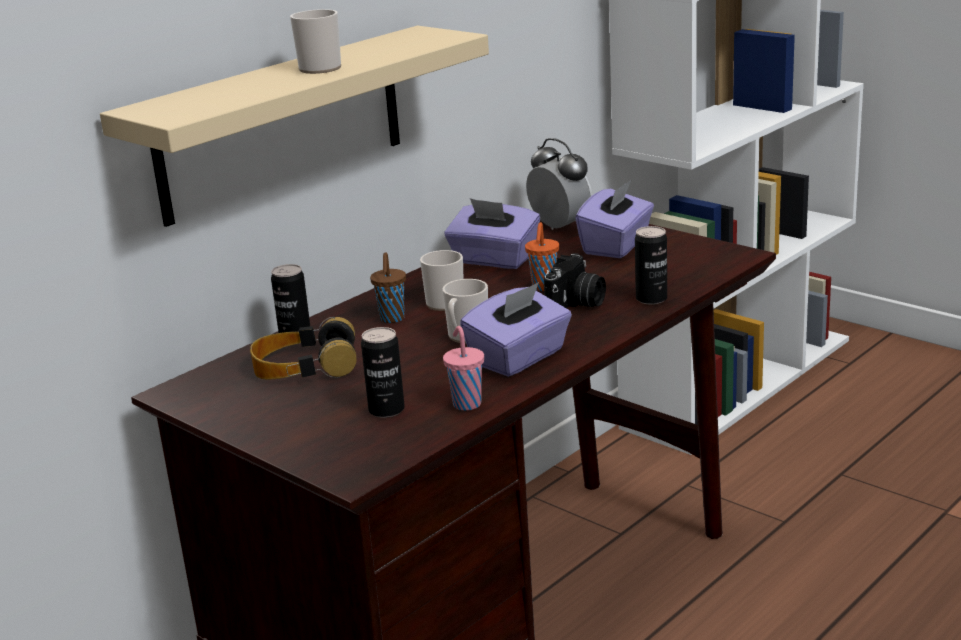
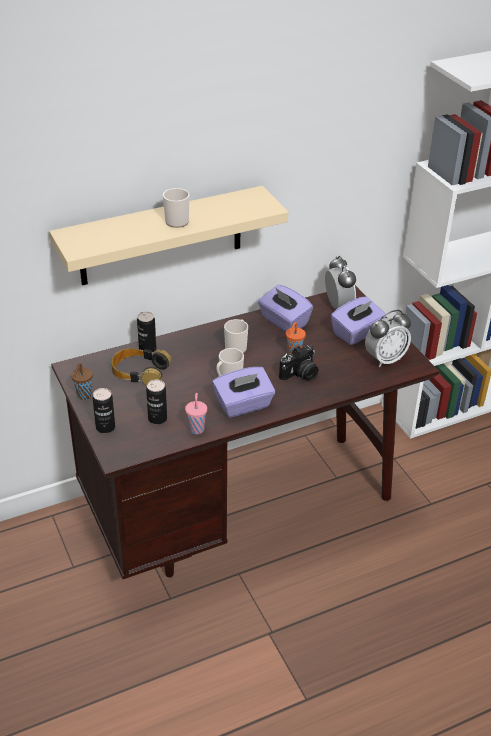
camera: 20 degrees right, 15 degrees up
(392, 319) = (202, 351): brown cup -> brown cup (83, 396)
(651, 299) = (342, 384): can -> can (105, 427)
(686, 260) = (385, 359): none -> alarm clock

